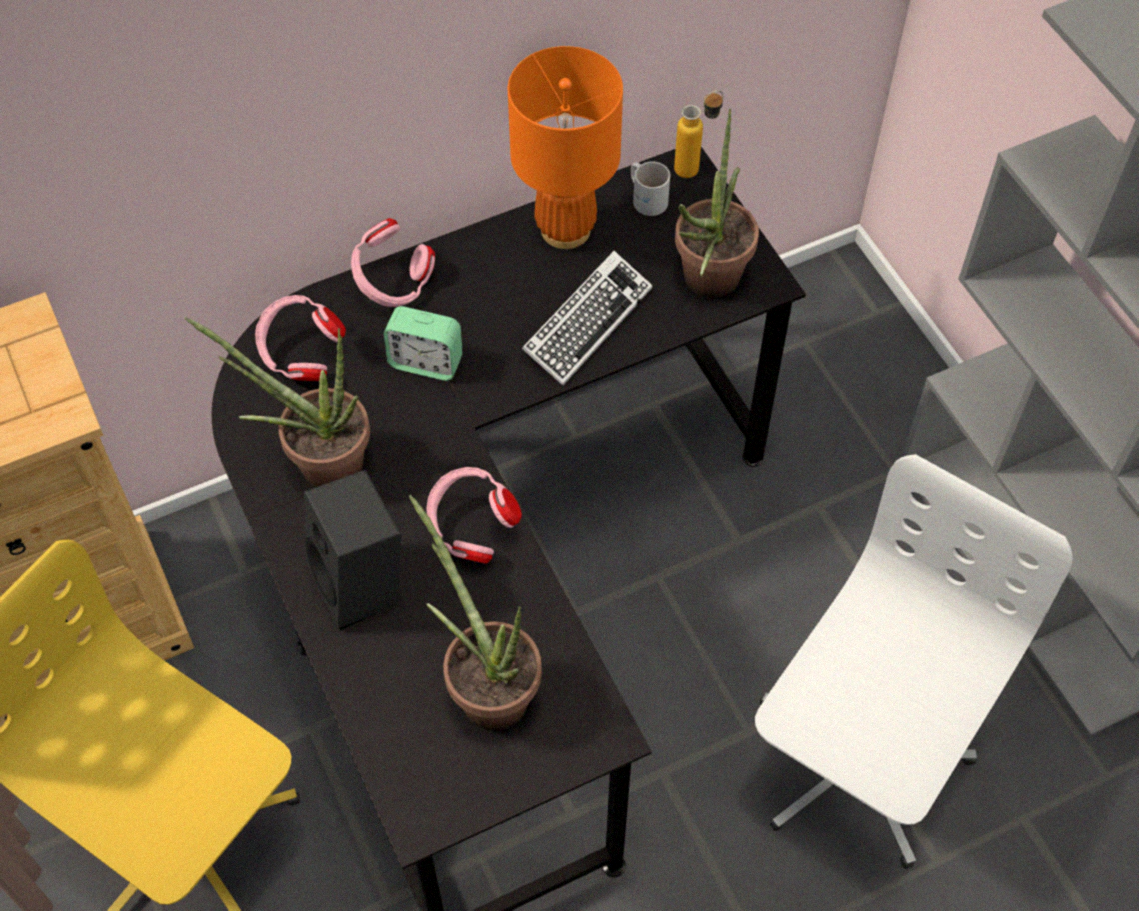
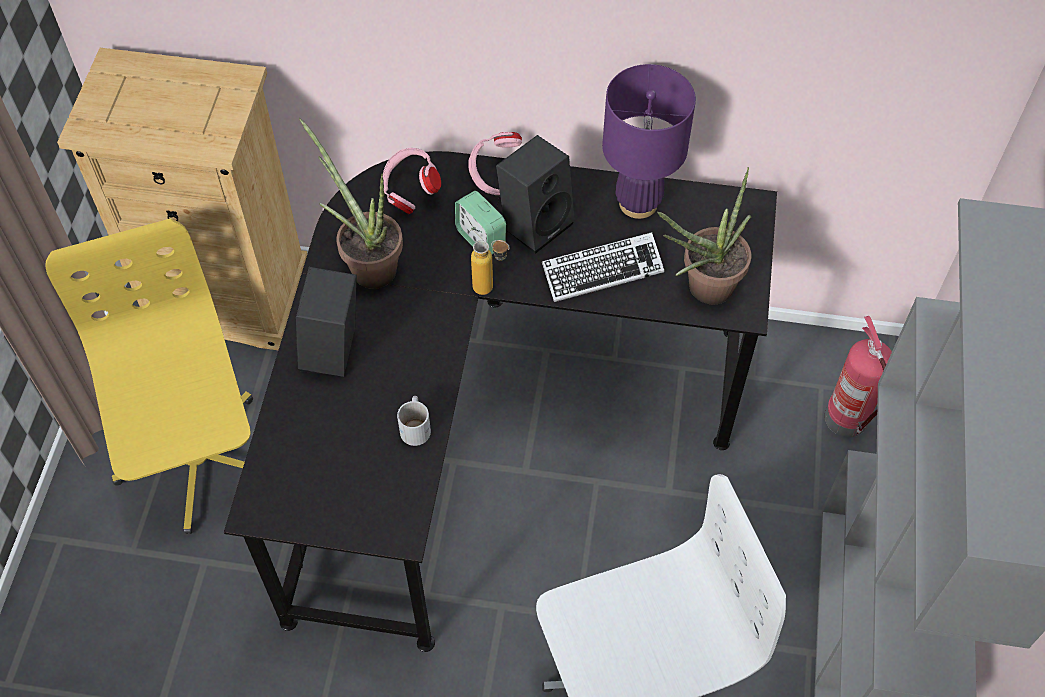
camera: 35 degrees right, 0 degrees up
(471, 529) = (424, 358): pink headphones -> none
(472, 310) = (535, 222): none -> black speaker
(486, 688) = (355, 459): potted plant -> none
(565, 230) = (637, 203): orange table lamp -> purple table lamp
(647, 197) = (710, 211): white mug -> white mug (417, 426)
(695, 166) = (761, 208): bottle -> bottle (491, 288)
(855, 360) = (848, 420): none -> fire extinguisher

